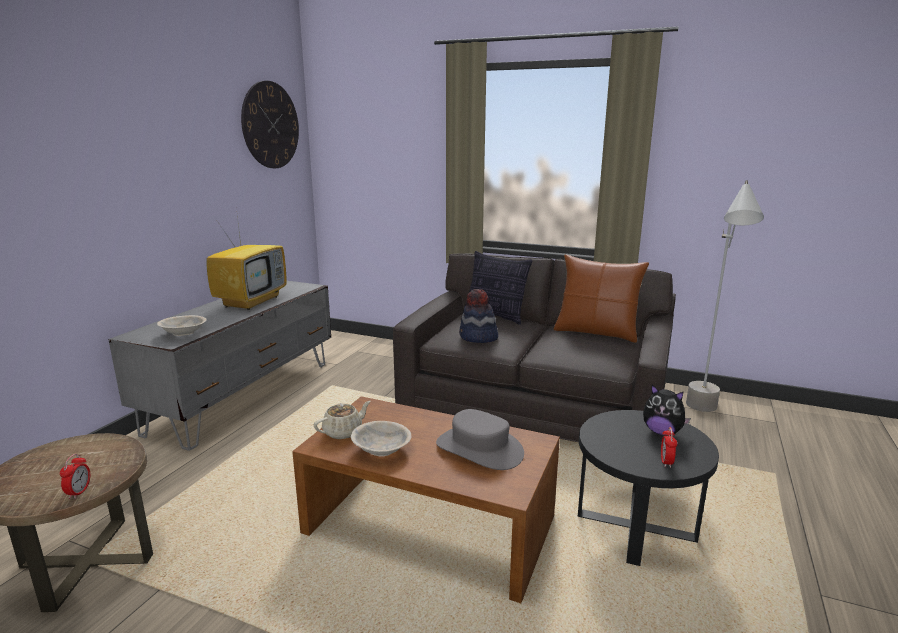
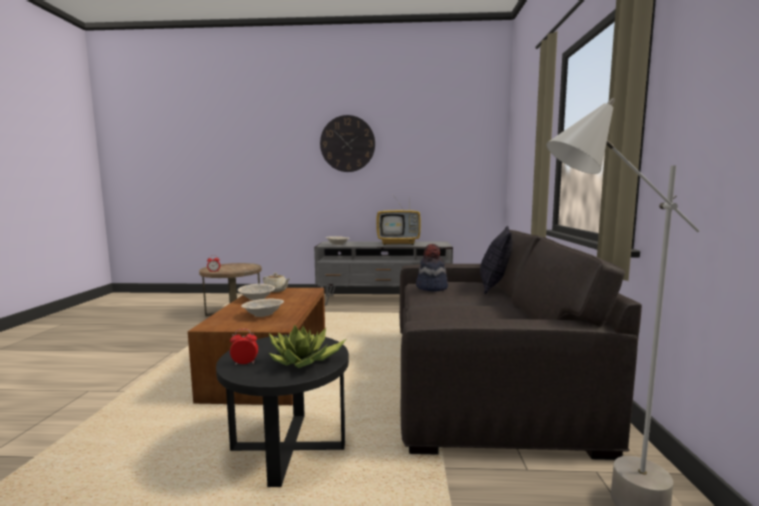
camera: 70 degrees right, 10 degrees down
(270, 125) = (465, 139): wall clock -> wall clock (347, 144)
(479, 449) = (263, 315): grey hat -> beige bowl
(596, 332) = (513, 317): brown pillow -> none
(662, 432) = (303, 361): plush toy -> potted plant

